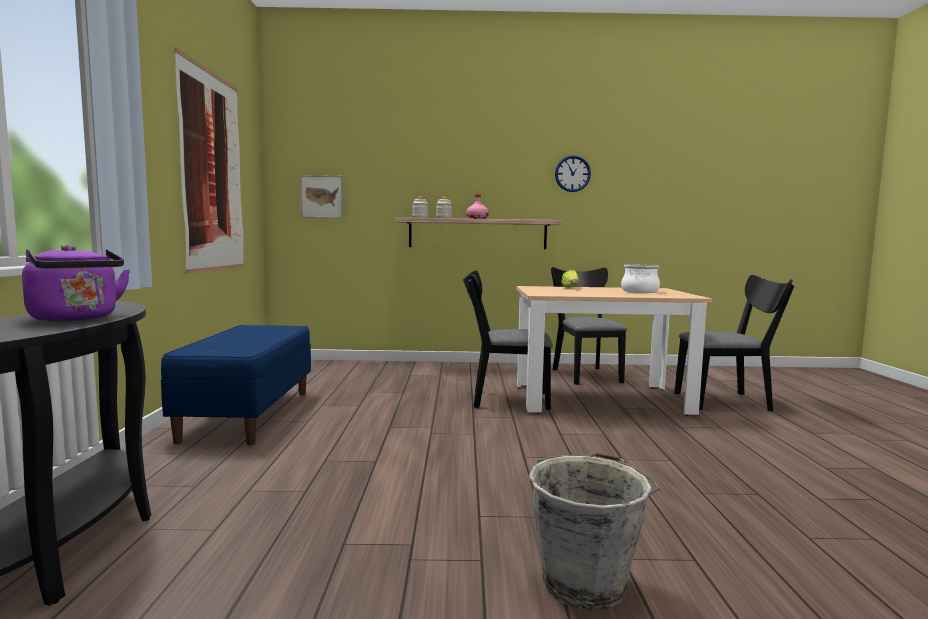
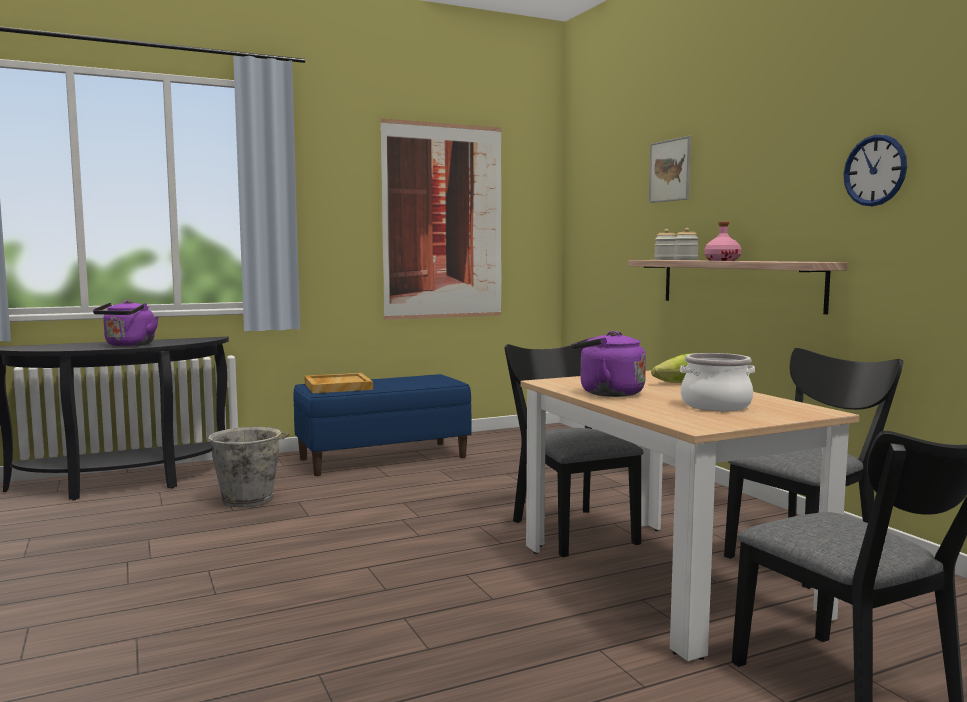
camera: 65 degrees right, 0 degrees up
(220, 346) = (337, 386): none -> beige tray
(322, 197) = (599, 234): picture -> picture (670, 170)
(585, 582) = (93, 625): grey bucket -> grey bucket (250, 500)
(591, 293) = (607, 393): none -> purple kettle

